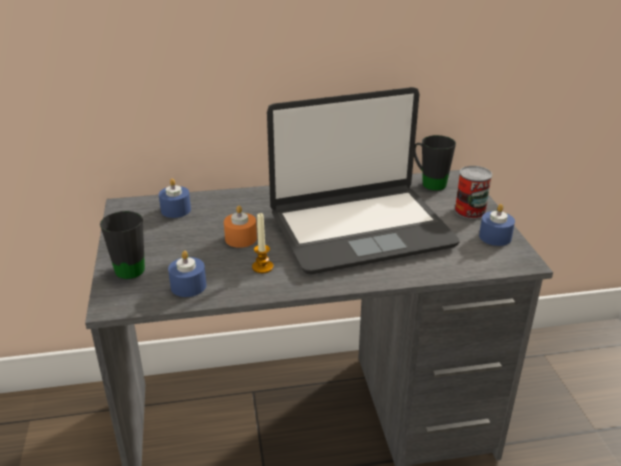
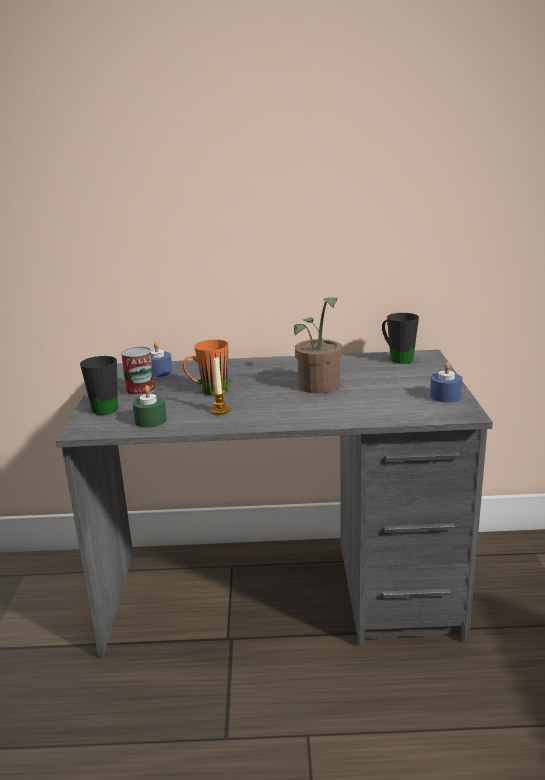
camera: 10 degrees right, 10 degrees down
(188, 286) = (150, 420): blue candle -> green candle
(241, 238) = (208, 391): orange candle -> orange mug
(360, 229) = (318, 388): laptop -> potted plant
(470, 211) = (428, 378): can -> can (140, 390)

